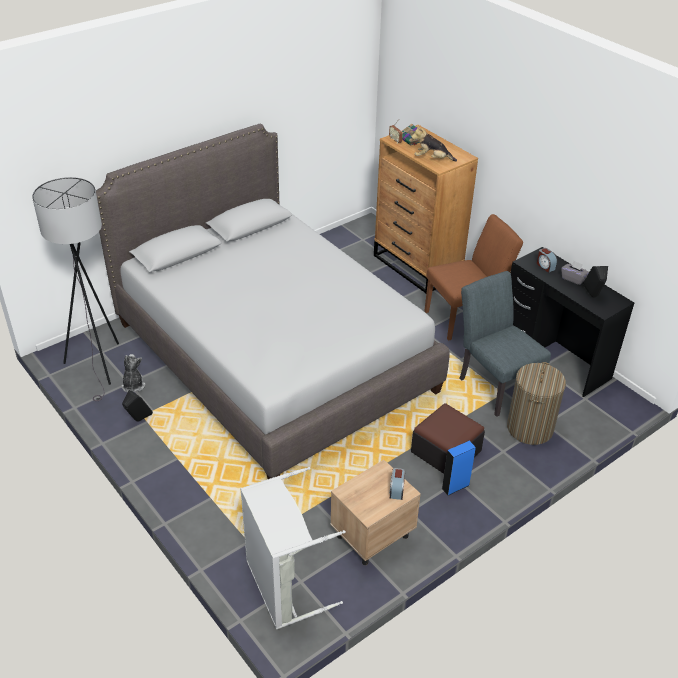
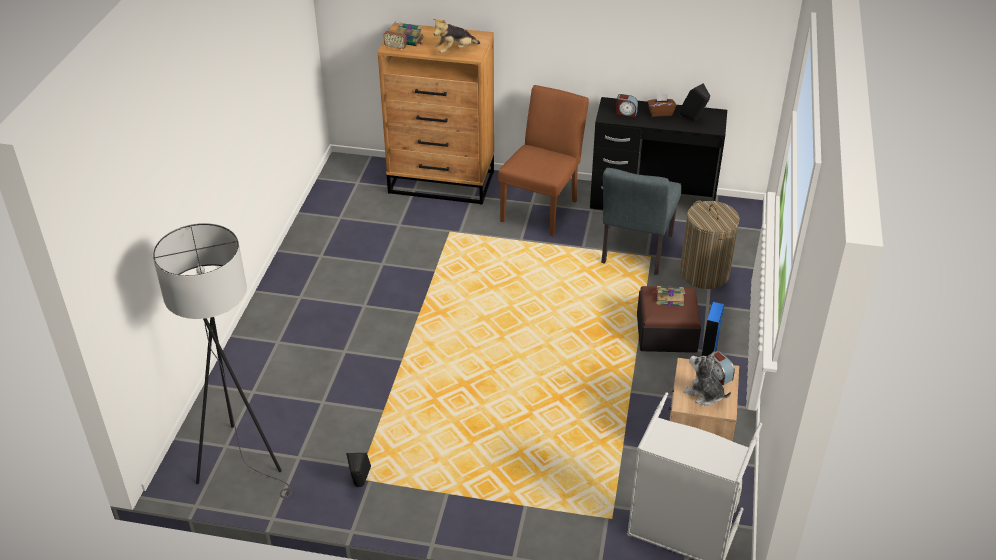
camera: 40 degrees left, 0 degrees up
(133, 385) = (307, 456): plush toy -> plush toy (704, 394)
(274, 356) = (414, 341): grey bed -> none
(452, 421) = (669, 297): none -> book
(494, 384) = (634, 253): grey chair -> grey chair turned 90 degrees counterclockwise
(573, 279) = (660, 113): grey tissue box -> brown tissue box

